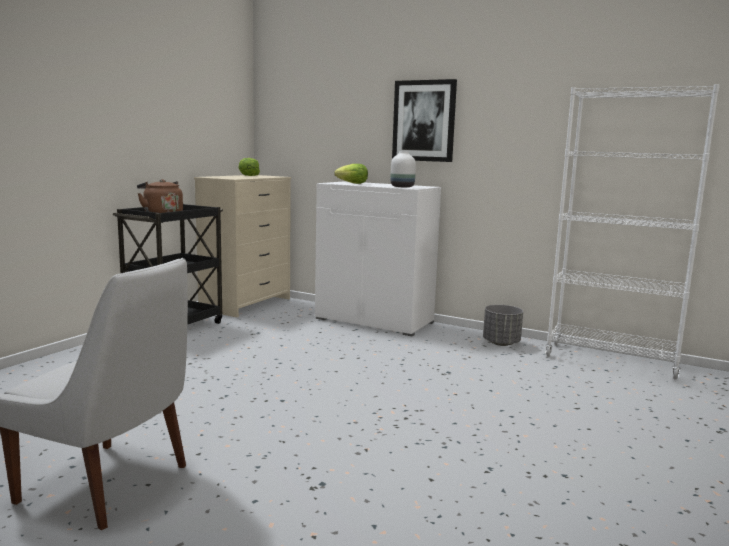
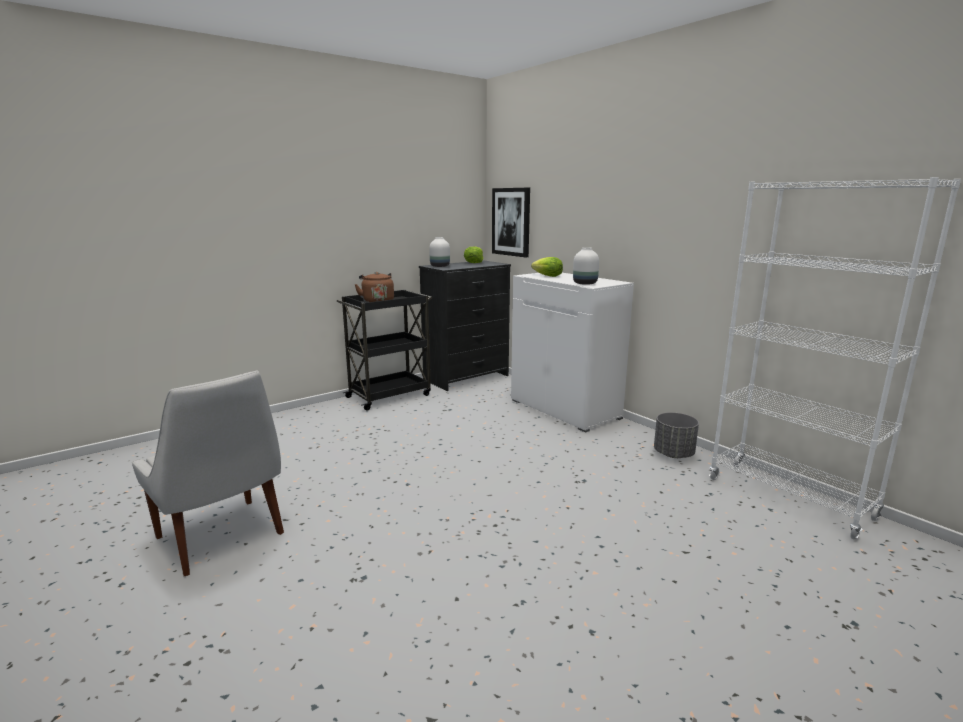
camera: 25 degrees right, 5 degrees up
(221, 177) = (440, 266): none -> white vase
(246, 304) = (466, 378): beige dresser -> black dresser
(424, 121) = (621, 213): picture -> picture (511, 222)

